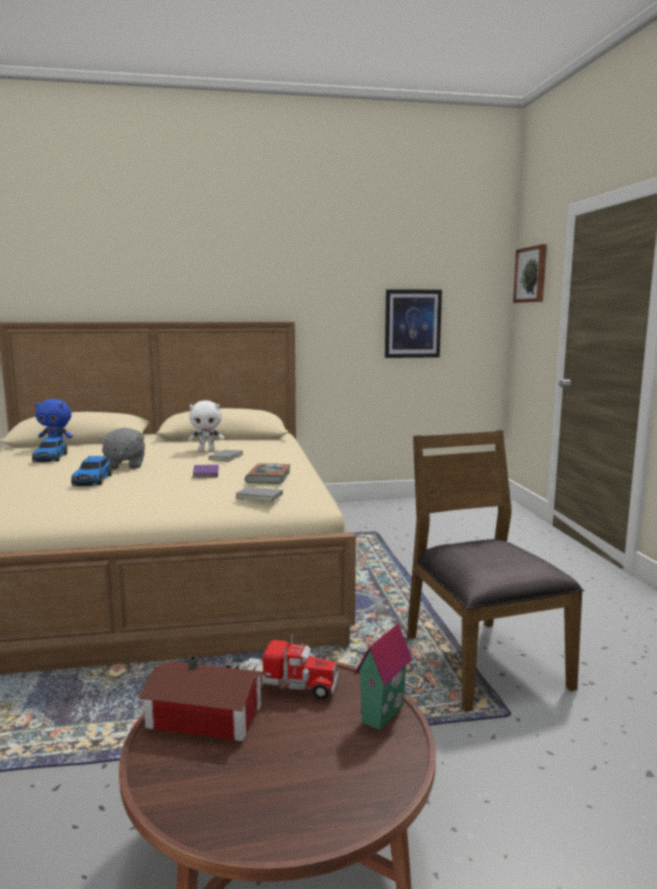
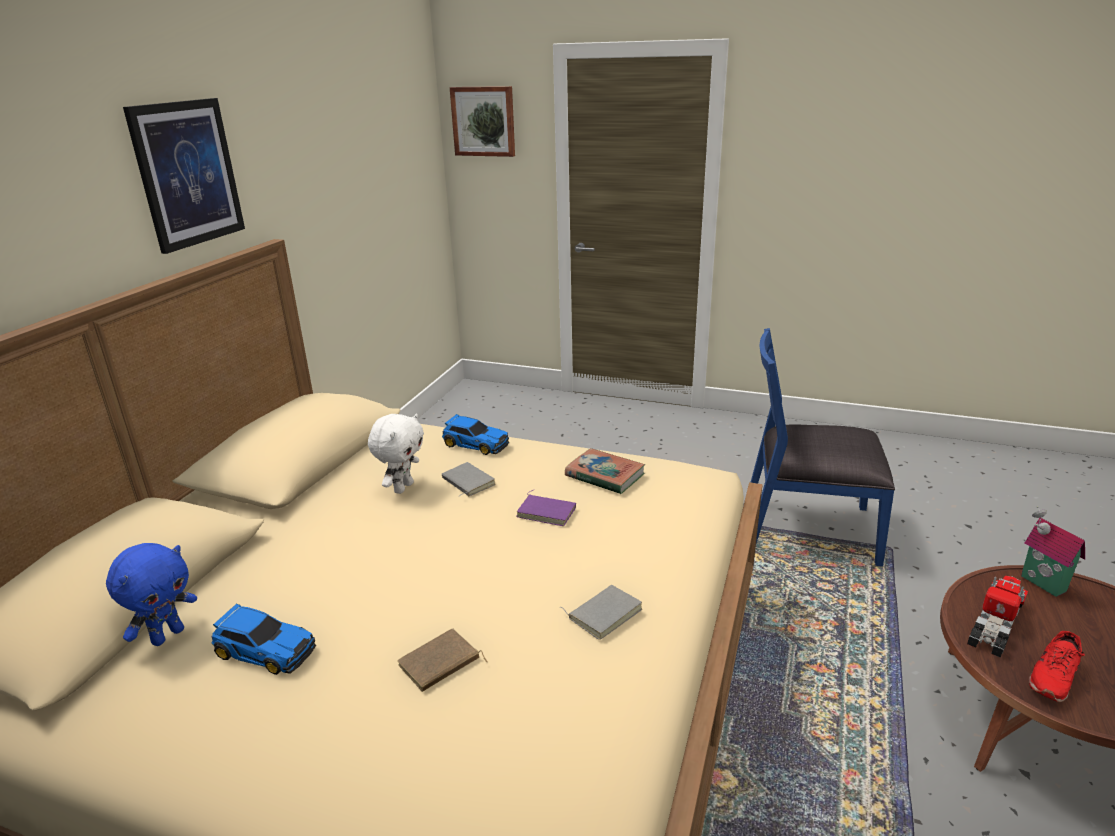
camera: 60 degrees left, 15 degrees up
(47, 479) = (440, 664): none -> brown book
(93, 480) = (495, 615): toy car -> toy car (475, 443)
(124, 465) = (423, 573): grey plush toy -> none
(206, 718) = (1053, 676): toy house -> red shoe
(260, 496) = (685, 498): grey book -> grey book (604, 613)
(412, 323) = (380, 204): picture -> picture (187, 174)
(481, 661) = (807, 529): brown chair -> blue chair

